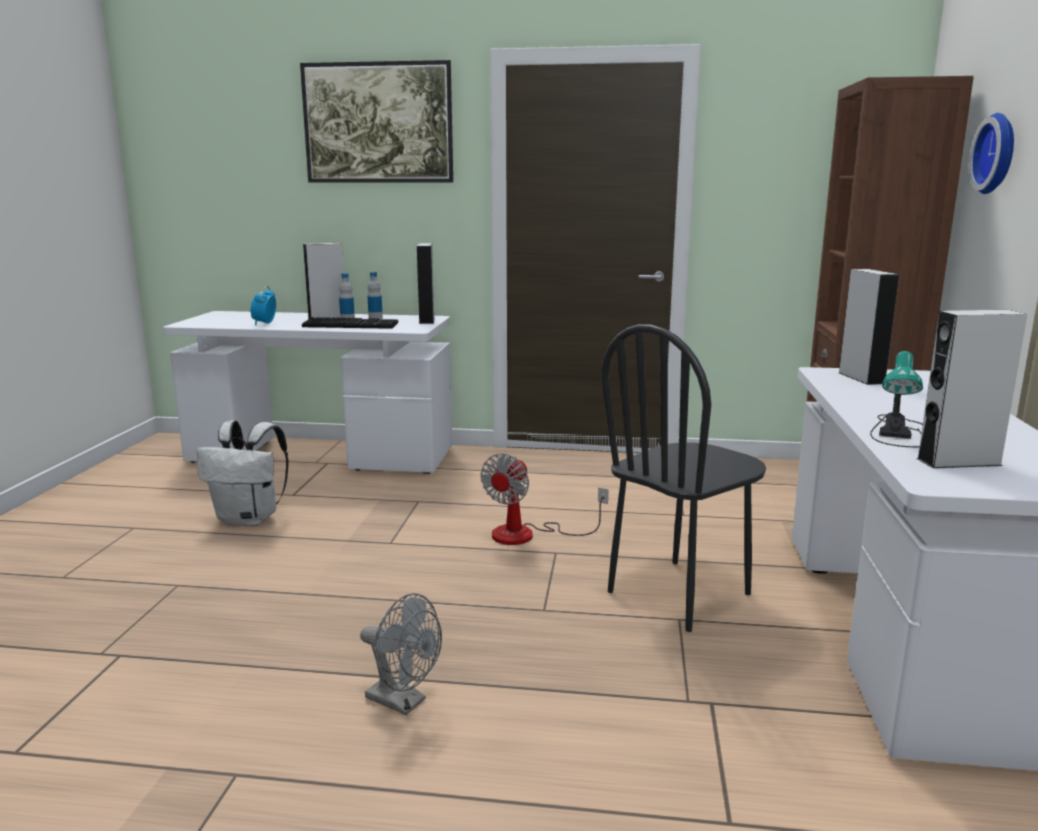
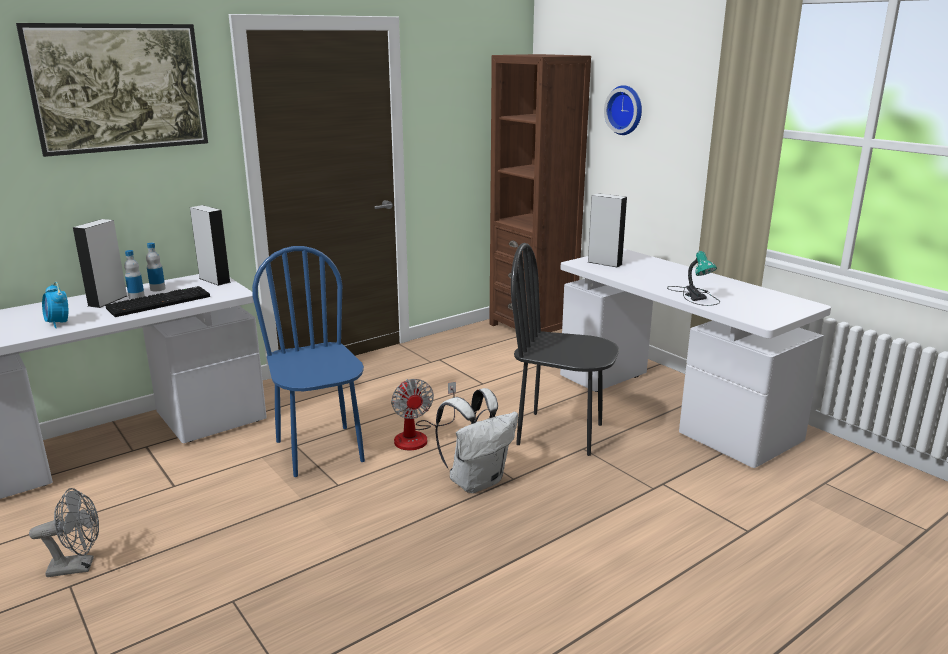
camera: 45 degrees left, 5 degrees up
(250, 519) = (179, 522): white backpack -> white backpack (477, 481)
(403, 702) = (540, 571): grey fan -> grey fan (78, 566)
(428, 512) = (320, 451): none -> blue chair
(679, 593) = (560, 433): black chair -> black chair turned 105 degrees clockwise
(958, 462) = (747, 306): grey speaker -> none

